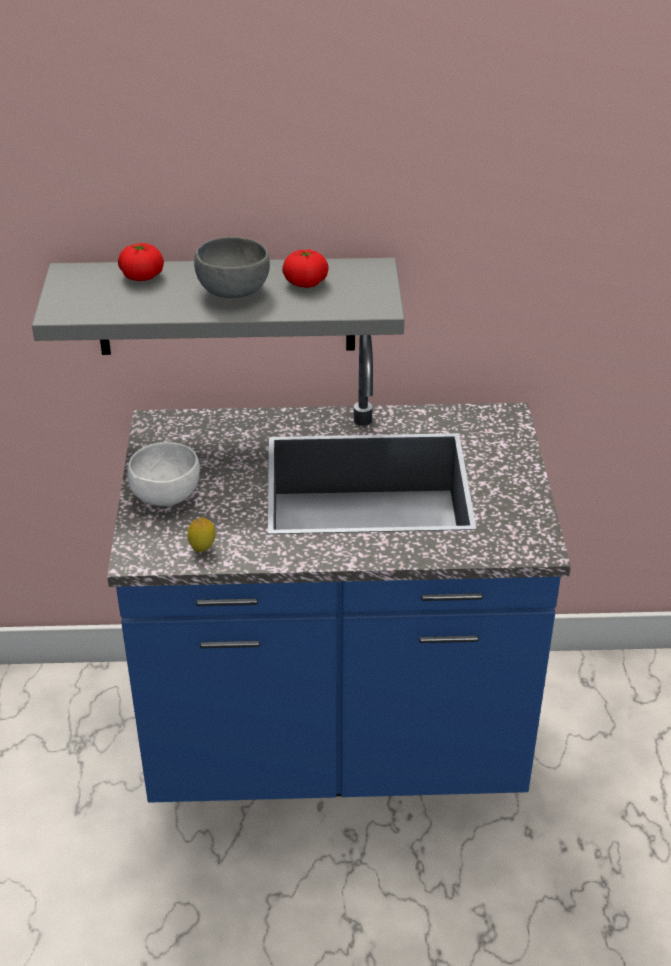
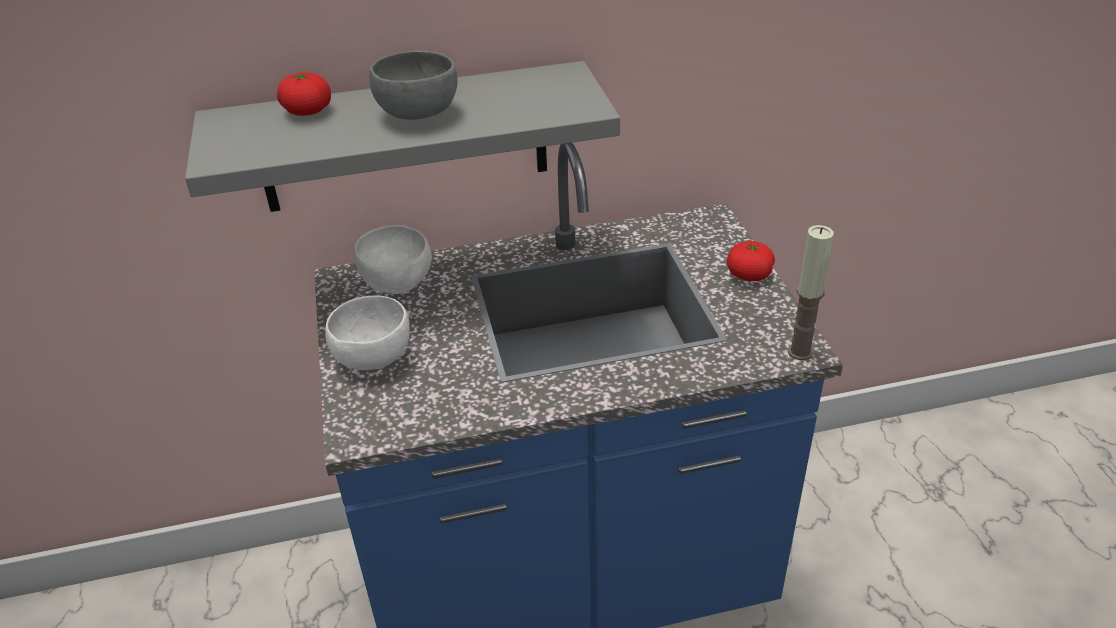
camera: 10 degrees left, 0 degrees up
(202, 549) = (431, 412): lemon -> none
(203, 433) = (398, 283): none -> white bowl
(305, 283) = (496, 95): tomato -> tomato (749, 275)
(537, 549) = (800, 352): none -> candle

